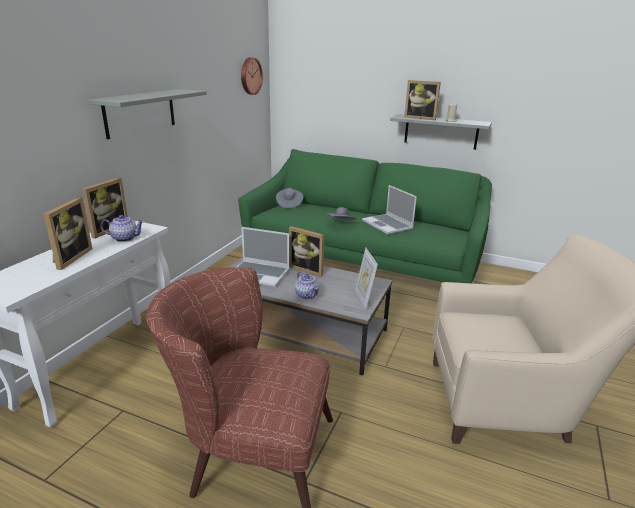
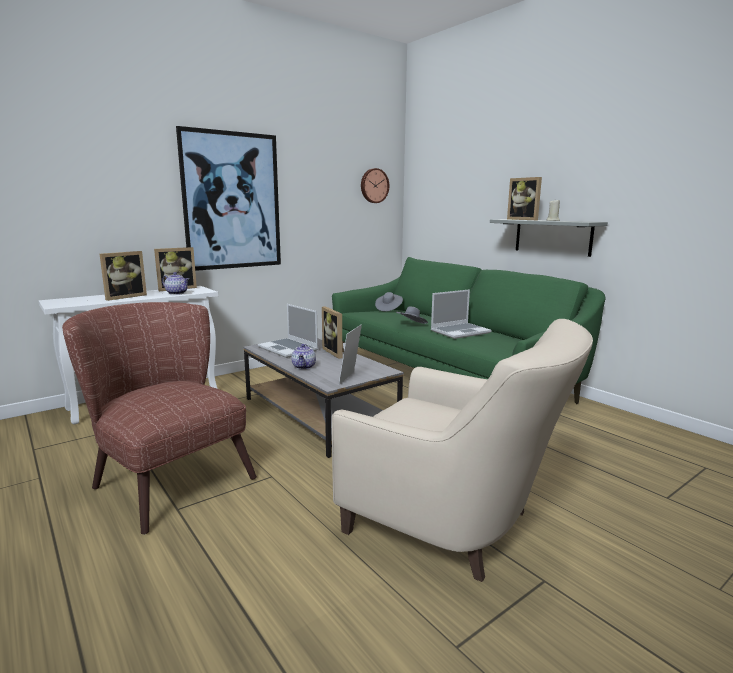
camera: 30 degrees right, 10 degrees down
(140, 112) = (232, 201): grey shelf -> picture
(388, 225) = (460, 331): laptop -> laptop turned 120 degrees counterclockwise

